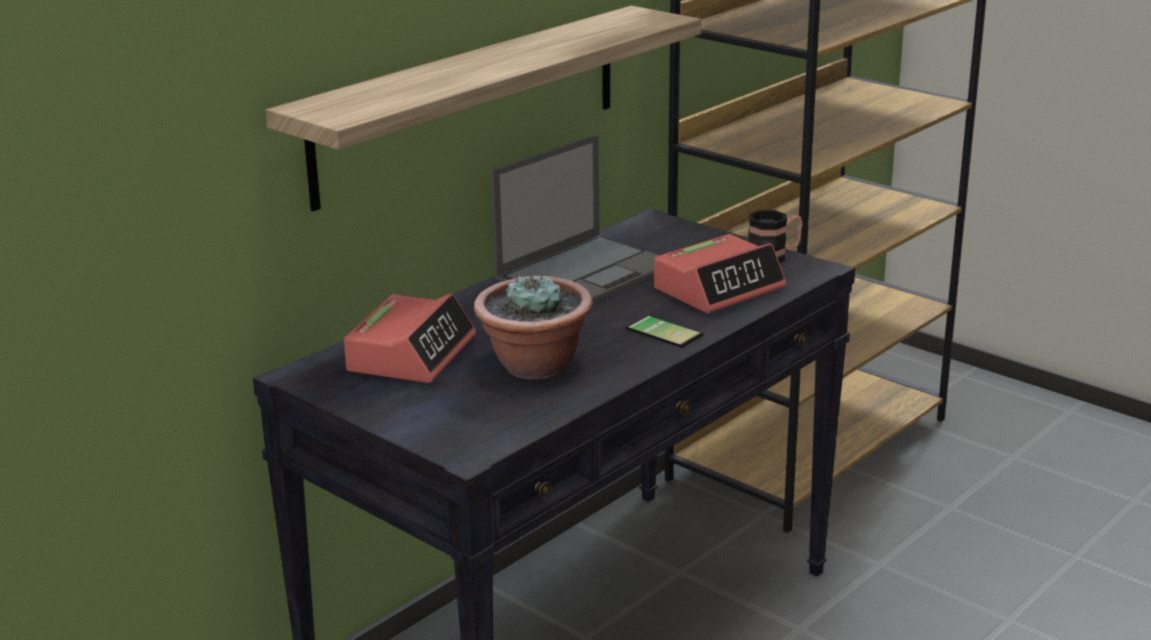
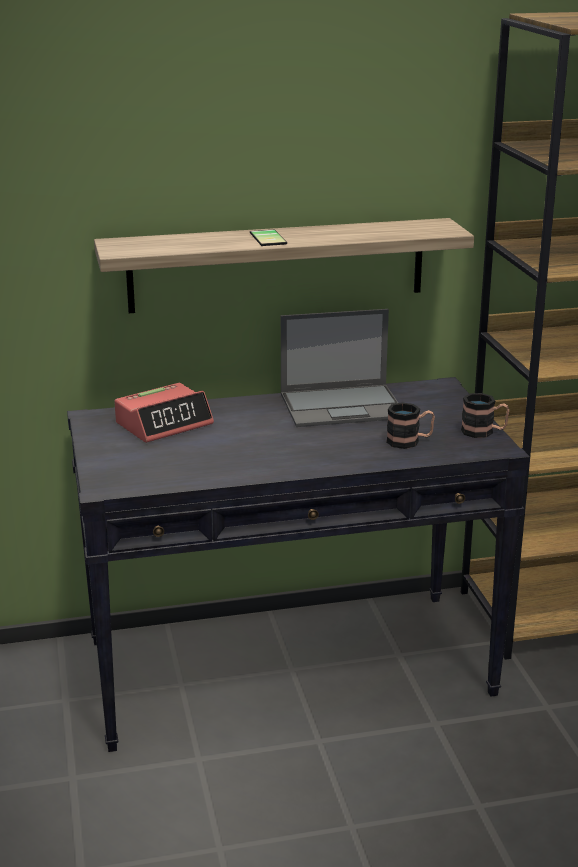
camera: 35 degrees right, 0 degrees up
(535, 366) = (218, 453): potted plant -> none
(666, 331) = (330, 457): phone -> phone (271, 238)
(719, 288) = (409, 441): alarm clock -> mug

